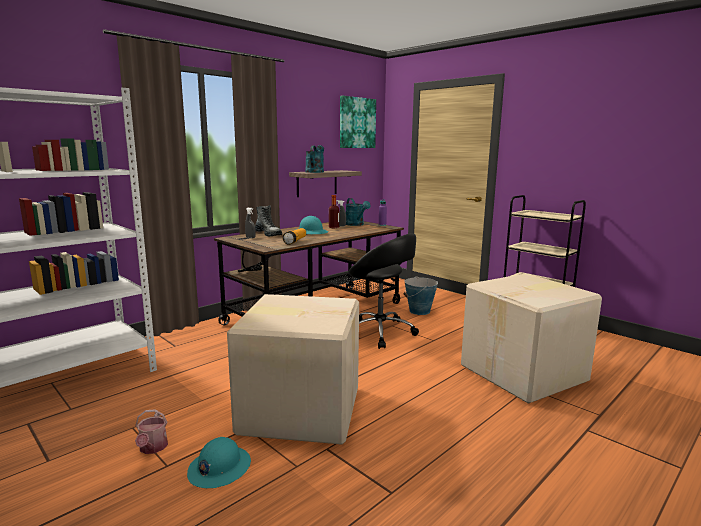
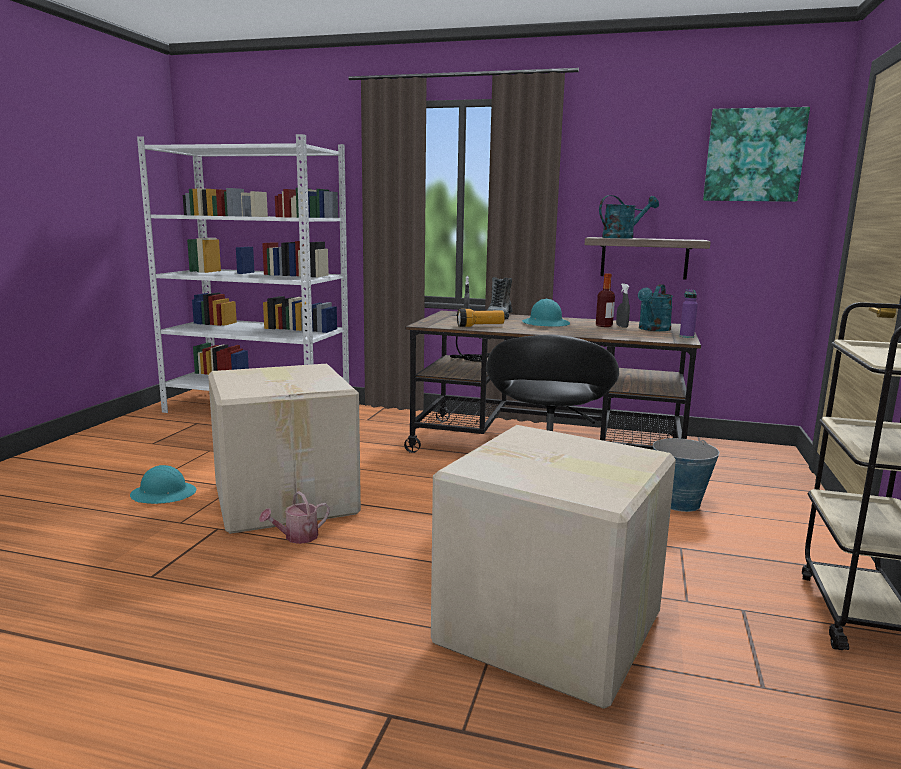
camera: 60 degrees right, 0 degrees up
(152, 448) = (182, 465): watering can -> watering can (297, 537)

